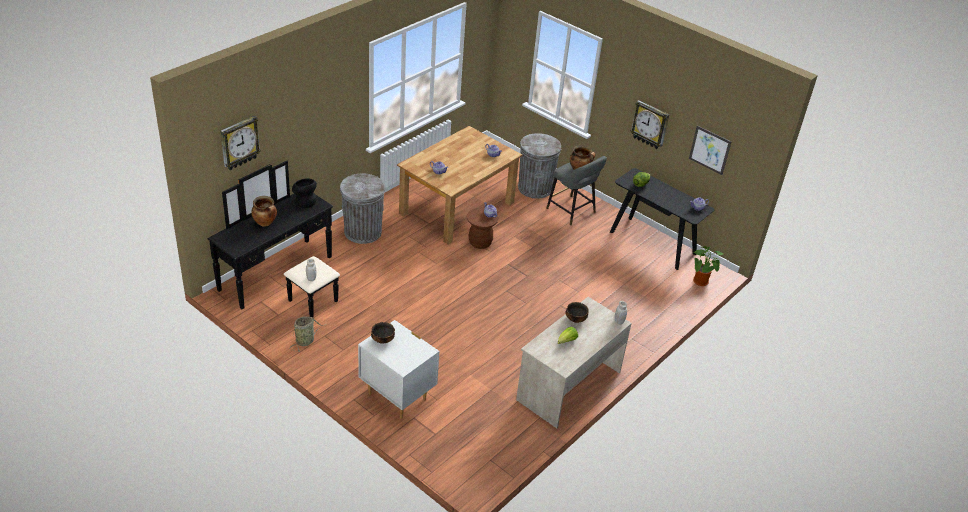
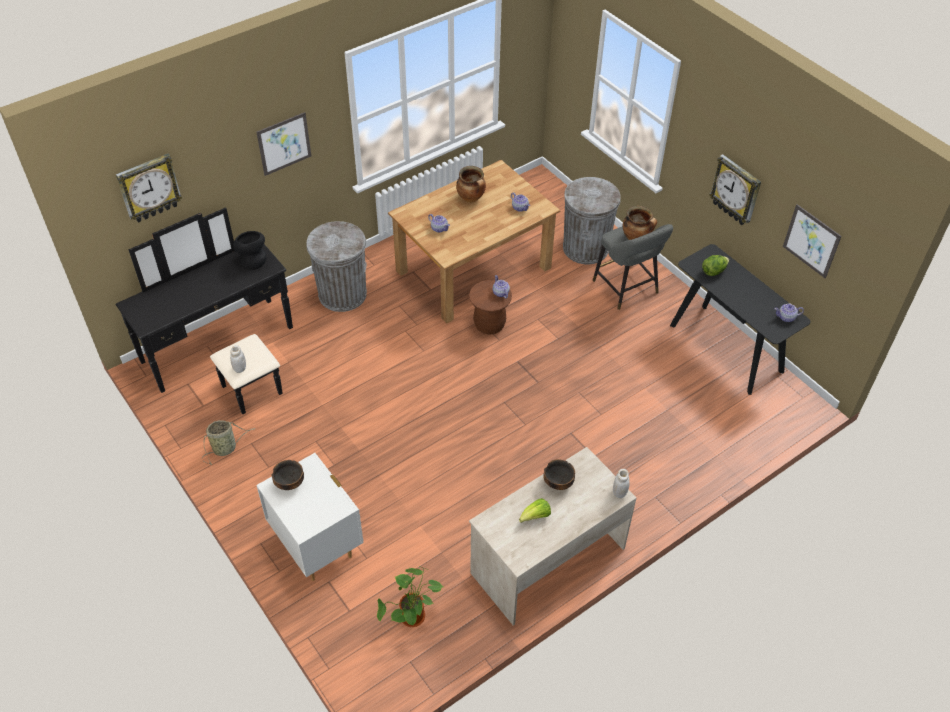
camera: 15 degrees right, 10 degrees up
(265, 223) = (193, 288): cooking pot -> cooking pot (471, 198)
(326, 111) = (284, 143): none -> picture
(701, 283) = (778, 419): potted plant -> potted plant (412, 619)

